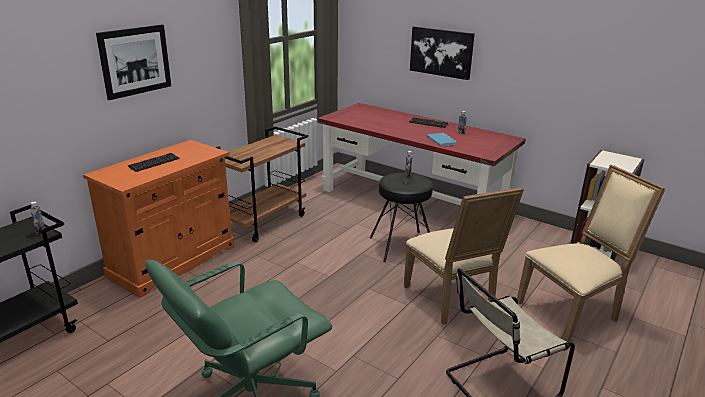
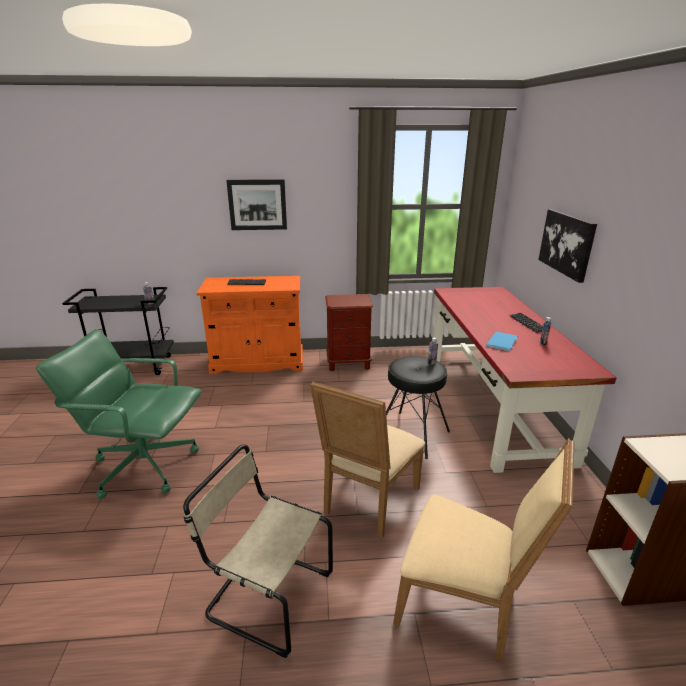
camera: 50 degrees right, 0 degrees up
(264, 221) = (348, 363): brown cart -> brown nightstand

